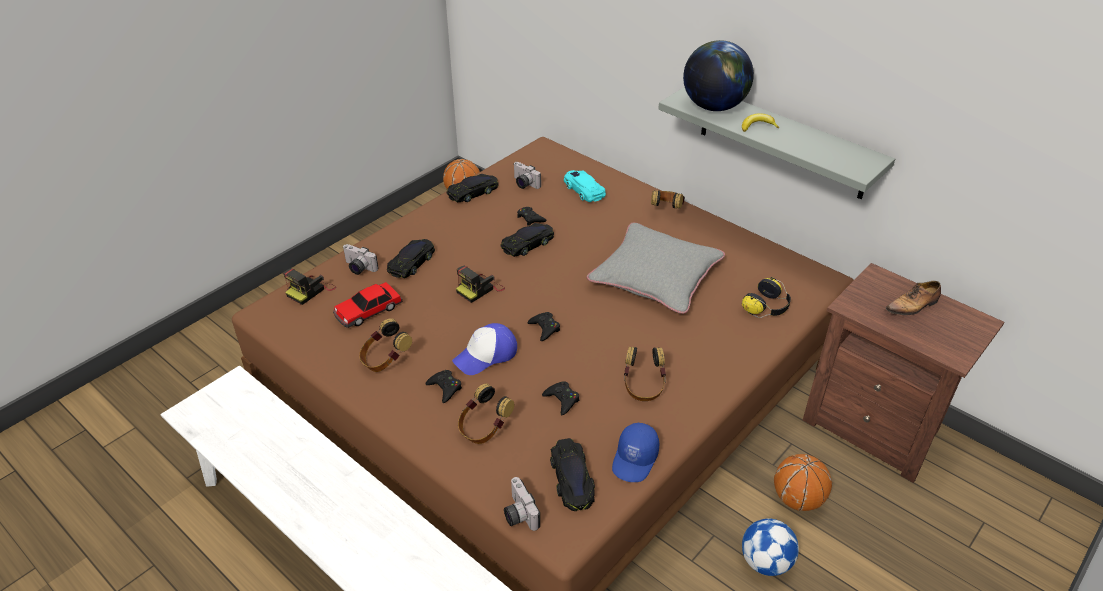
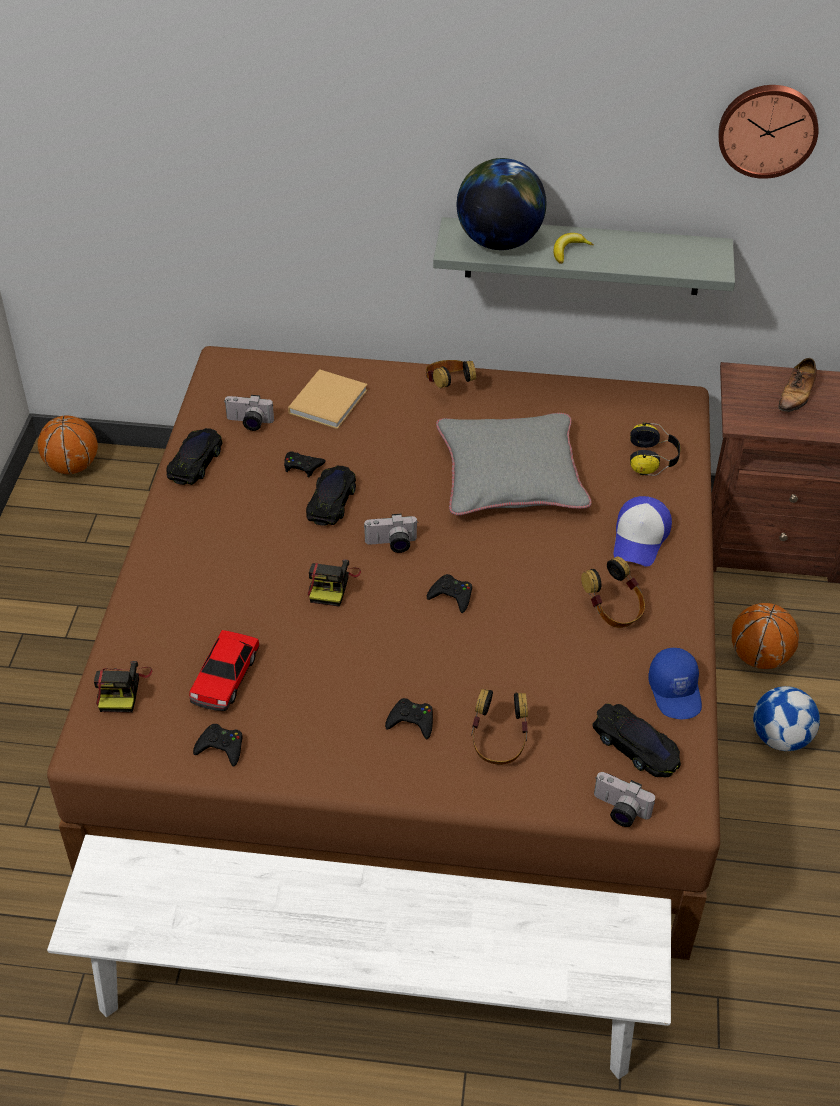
camera: 35 degrees left, 5 degrees up
(358, 268) = (153, 630): camera -> camera (391, 545)
(385, 360) = (310, 726): headphones -> none
(412, 262) = (214, 589): black toy car -> none
(486, 355) = (419, 660): cap -> cap (640, 538)
(562, 400) = (547, 668): black game controller -> black game controller (221, 747)
(583, 189) = (329, 400): turquoise toy car -> beige book
(935, 67) = (767, 129): none -> wall clock

